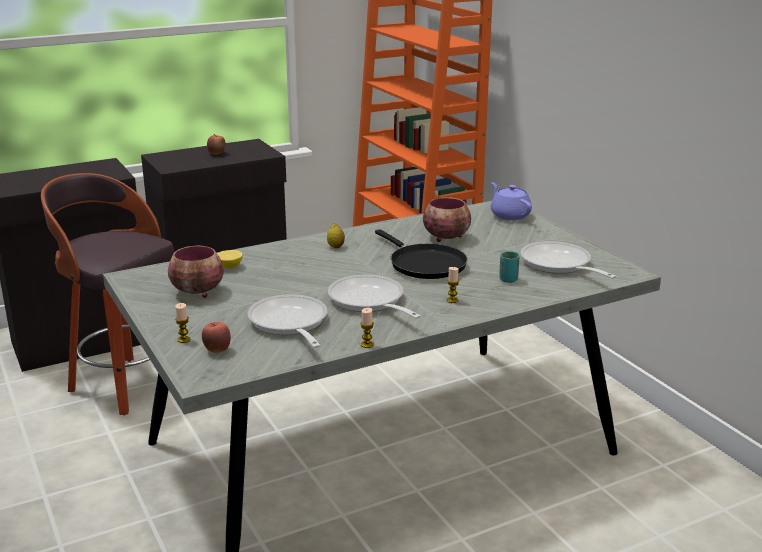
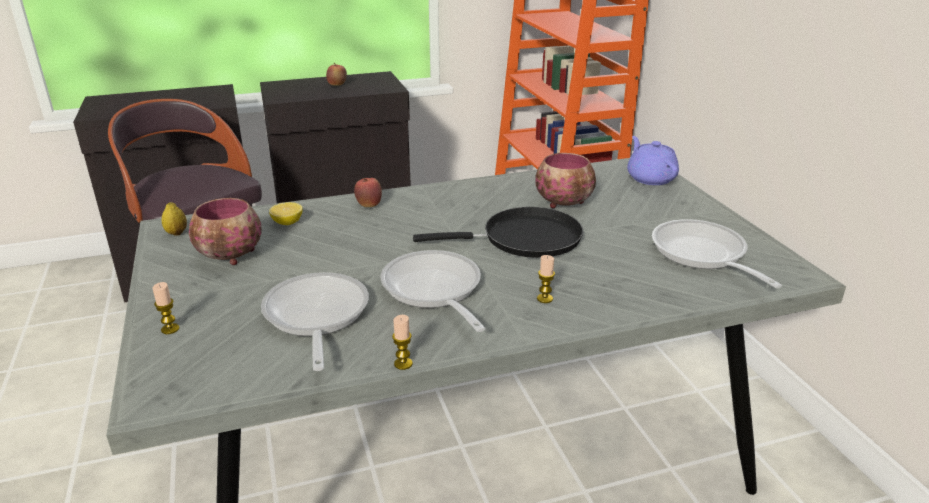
camera: 10 degrees right, 5 degrees up
(217, 350) = (201, 352): apple -> apple (369, 205)
(336, 247) = (424, 205): lemon -> lemon (176, 233)
(424, 264) = (524, 239): black frying pan -> black frying pan turned 75 degrees counterclockwise
(508, 279) = (629, 272): turquoise cup -> none

